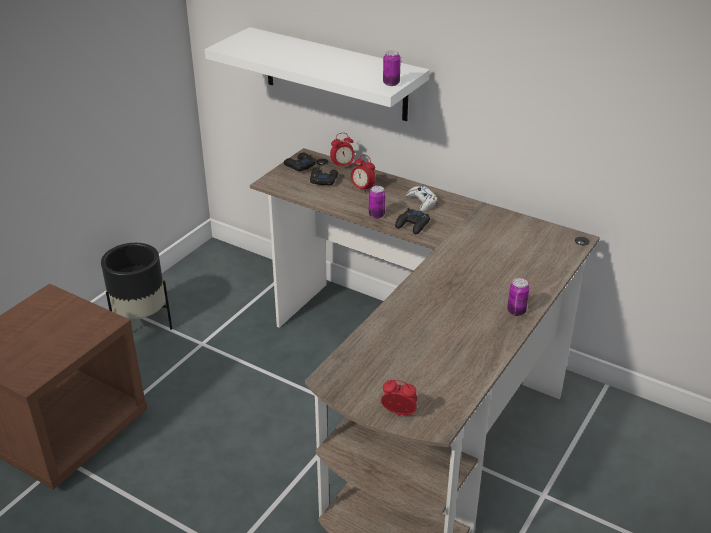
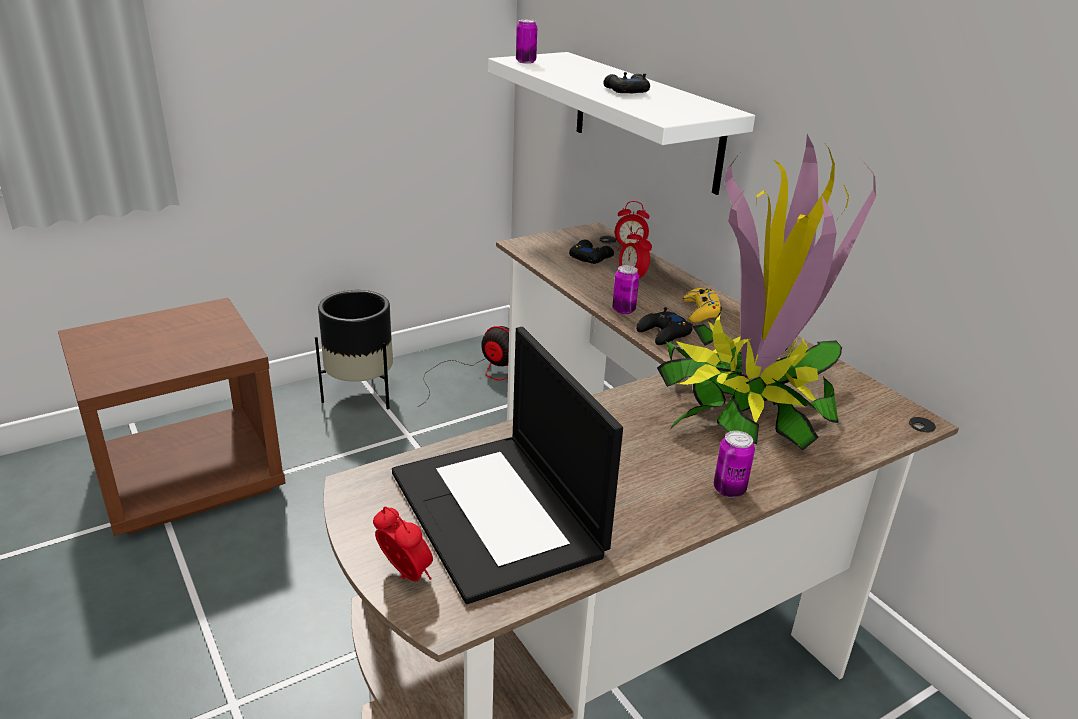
camera: 25 degrees right, 5 degrees down
(218, 280) = (478, 374): none -> fan
(299, 166) = (574, 236): black game controller -> black game controller (625, 91)
(391, 83) = (681, 117): can -> can (525, 62)
(416, 366) = (499, 514): none -> laptop
(422, 202) = (701, 311): white game controller -> yellow game controller
(489, 256) = (747, 402): none -> potted plant

